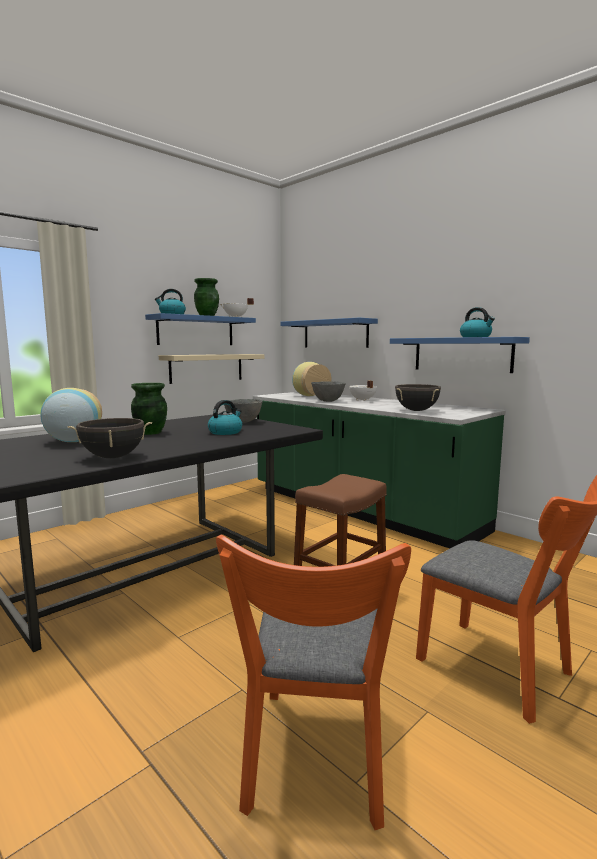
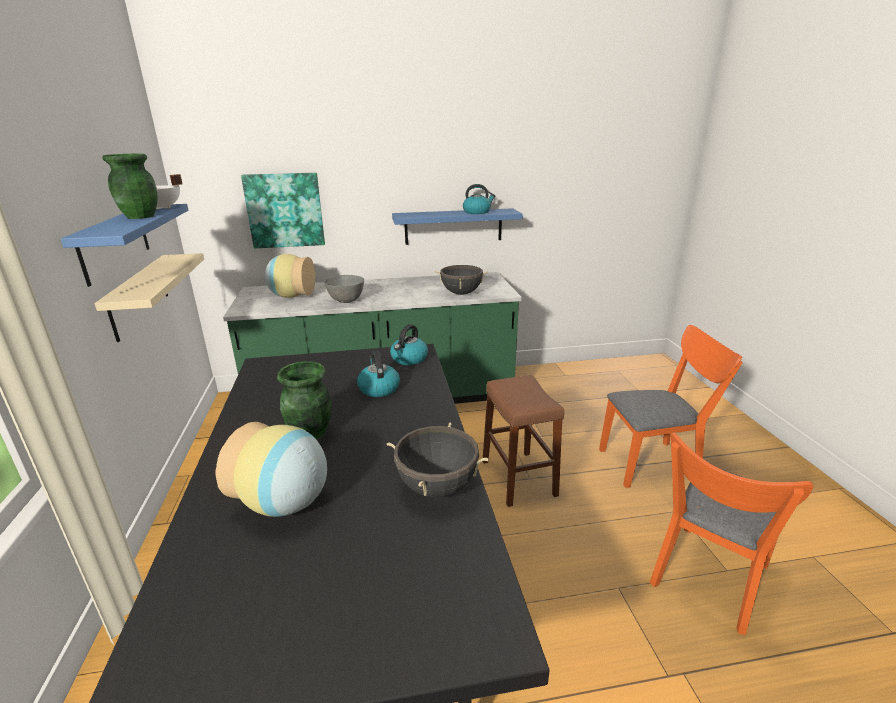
camera: 55 degrees left, 15 degrees up
(172, 314) = (108, 229): kettle -> kettle (409, 359)
(243, 422) = (331, 364): grey bowl -> none
(315, 763) = (707, 581): orange chair -> orange chair turned 90 degrees clockwise
(335, 334) = (285, 210): blue shelf -> picture
(362, 400) = (368, 289): white cooking pot -> none

